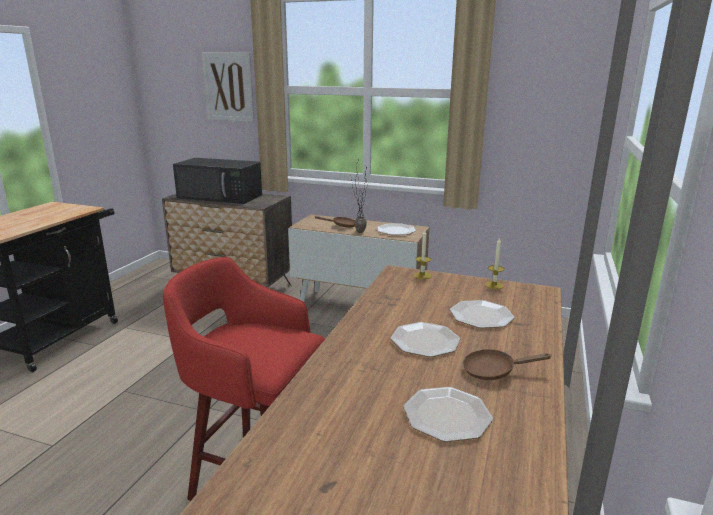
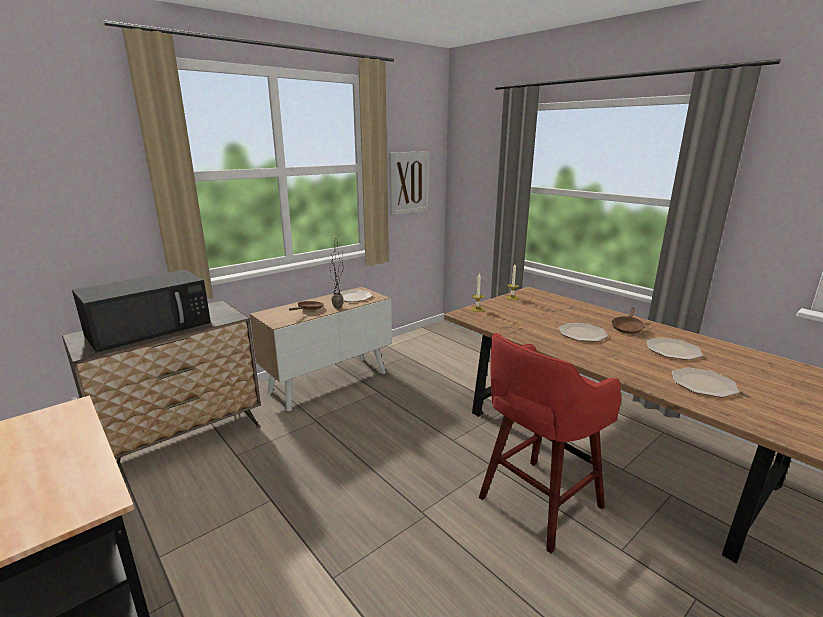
camera: 60 degrees left, 0 degrees up
(229, 87) = (86, 180): picture -> picture (409, 182)
(482, 316) = (555, 312): plate -> plate (703, 383)

